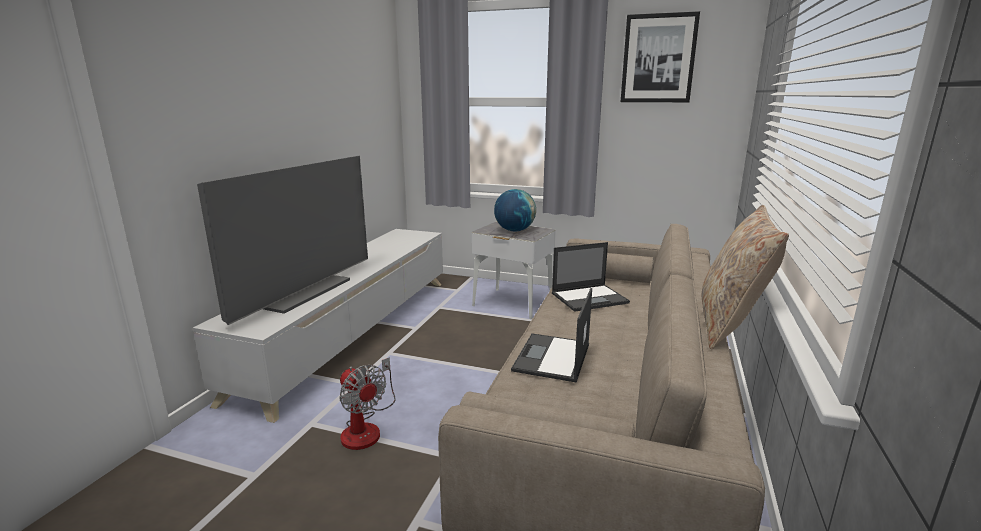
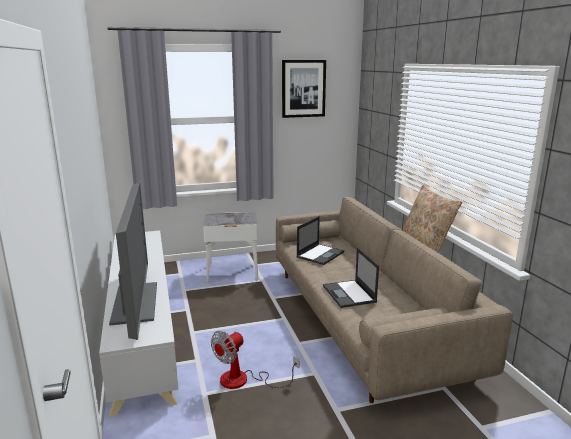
camera: 35 degrees left, 0 degrees up
(366, 427) = (244, 380): fan -> fan turned 120 degrees clockwise
(514, 230) = (231, 218): globe -> none

